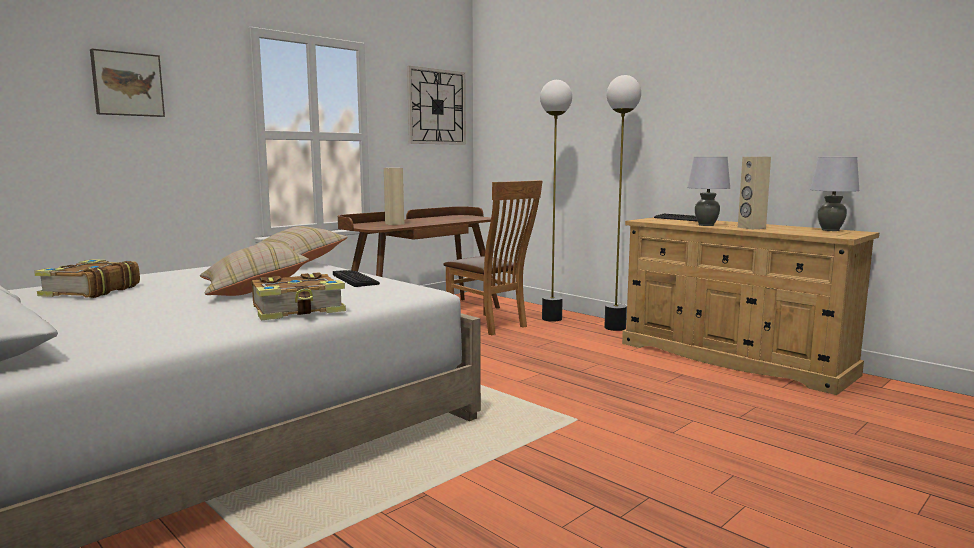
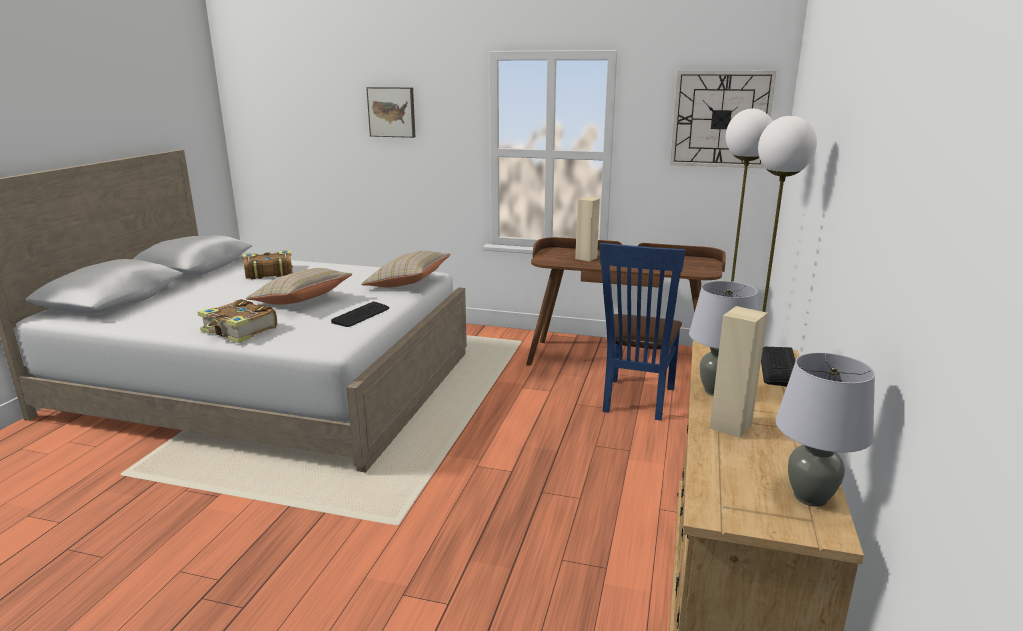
camera: 60 degrees right, 10 degrees up
(490, 325) = (636, 401): brown chair -> blue chair

